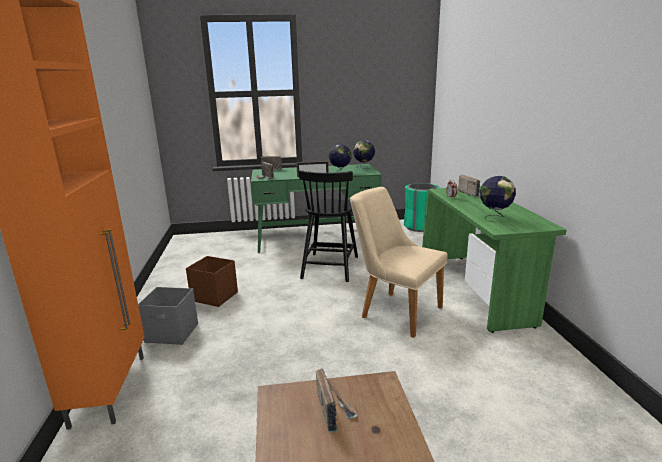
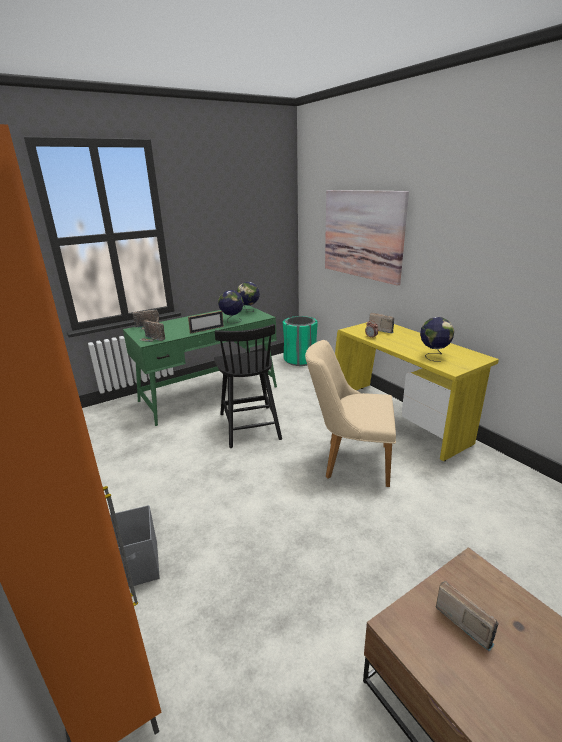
camera: 25 degrees left, 5 degrees up
(214, 296) = (147, 498): brown storage box -> none
(475, 99) = (362, 234): none -> picture
(475, 289) = (397, 419): green desk -> yellow desk

